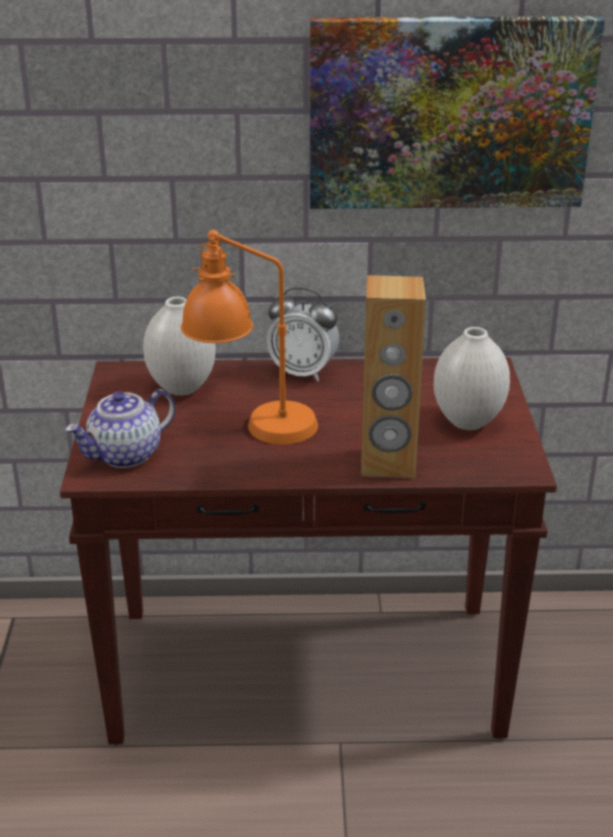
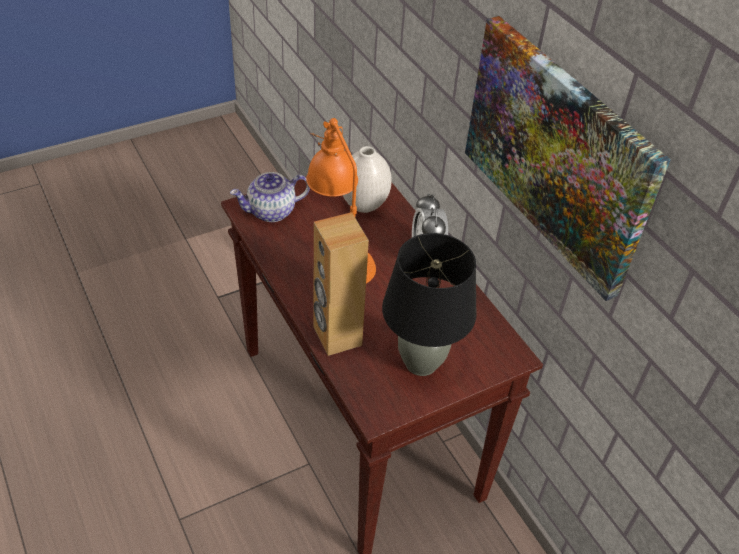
camera: 60 degrees right, 15 degrees up
(125, 455) = (271, 212): teapot -> teapot turned 45 degrees counterclockwise
(467, 422) = (420, 363): white vase -> black table lamp

